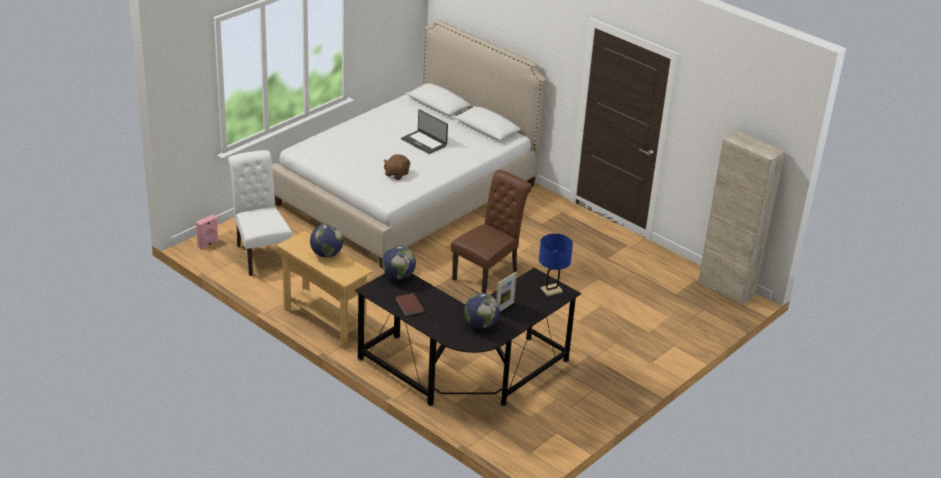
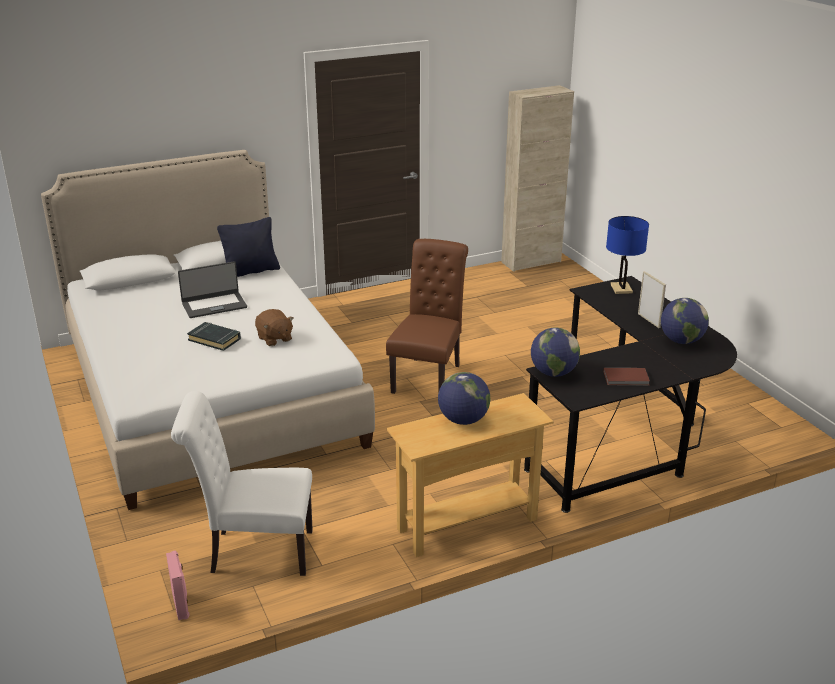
camera: 65 degrees left, 5 degrees down
(380, 154) = (215, 339): none -> black book
(484, 142) = (251, 271): none -> black pillow
(488, 274) = (429, 376): brown chair -> brown chair turned 45 degrees clockwise

